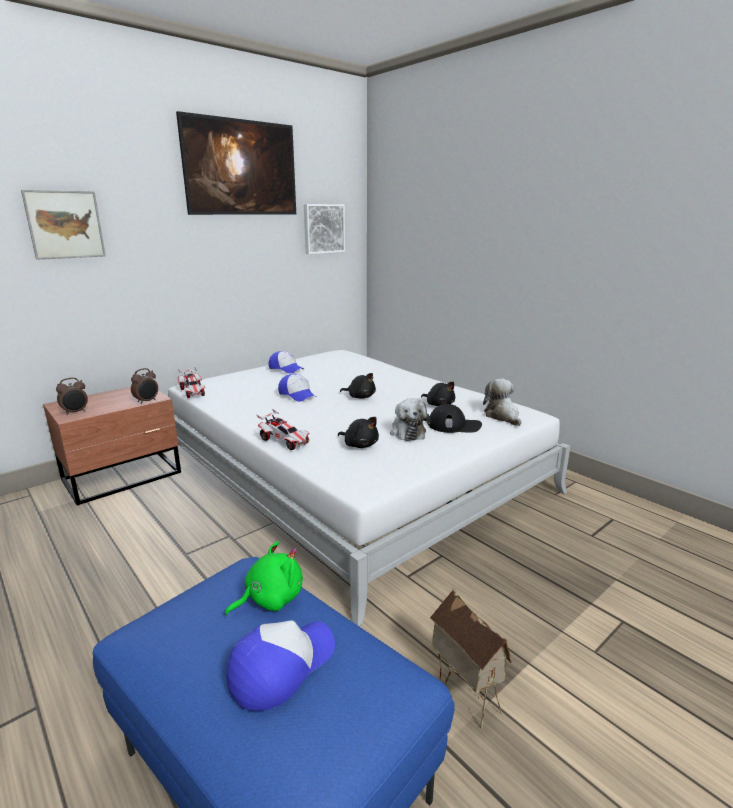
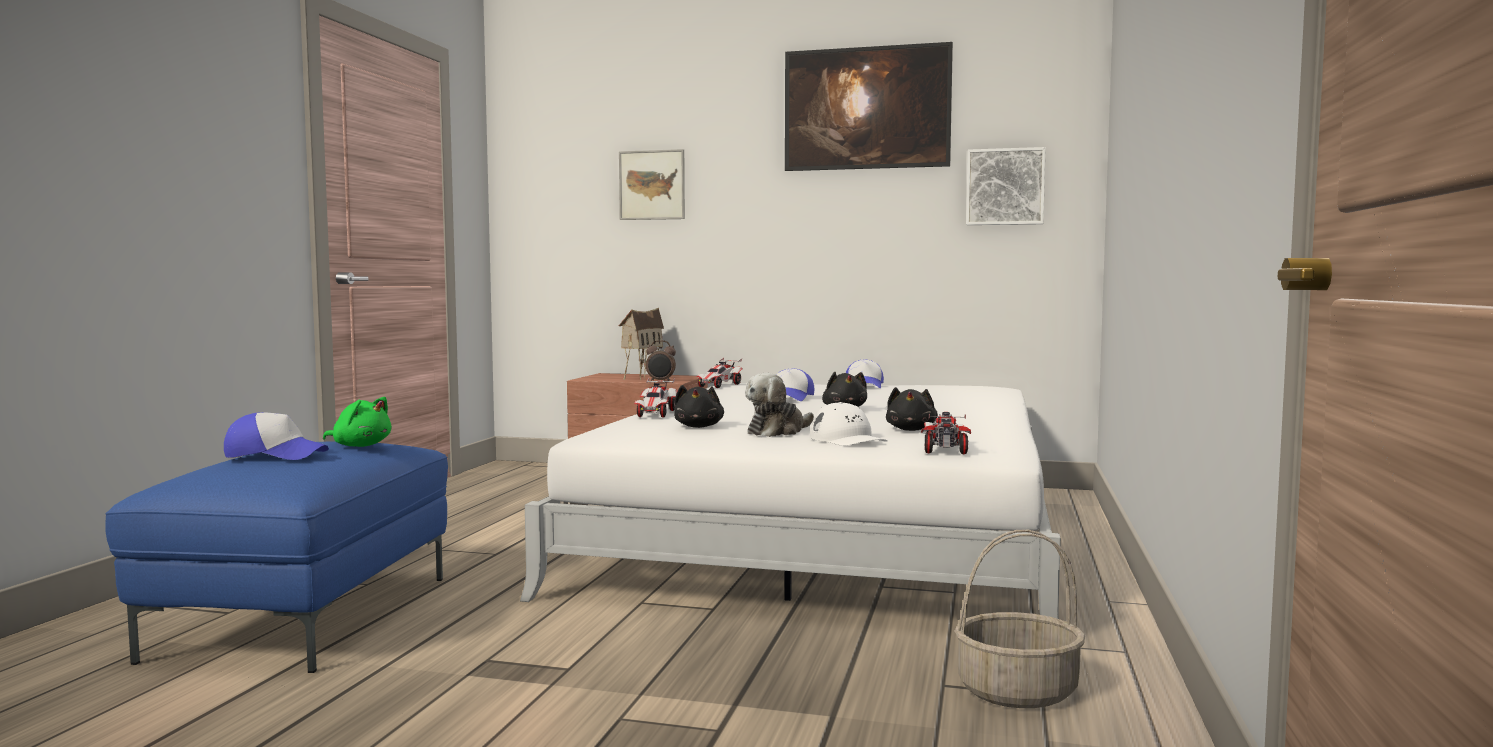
camera: 55 degrees right, 15 degrees down
(75, 412) = (597, 378): alarm clock -> none
(454, 425) = (847, 439): black cap -> white cap
(464, 696) = (461, 662): toy house -> toy house (641, 377)
(502, 416) = (944, 448): plush toy -> toy car
(607, 522) = (1018, 691): none -> basket

